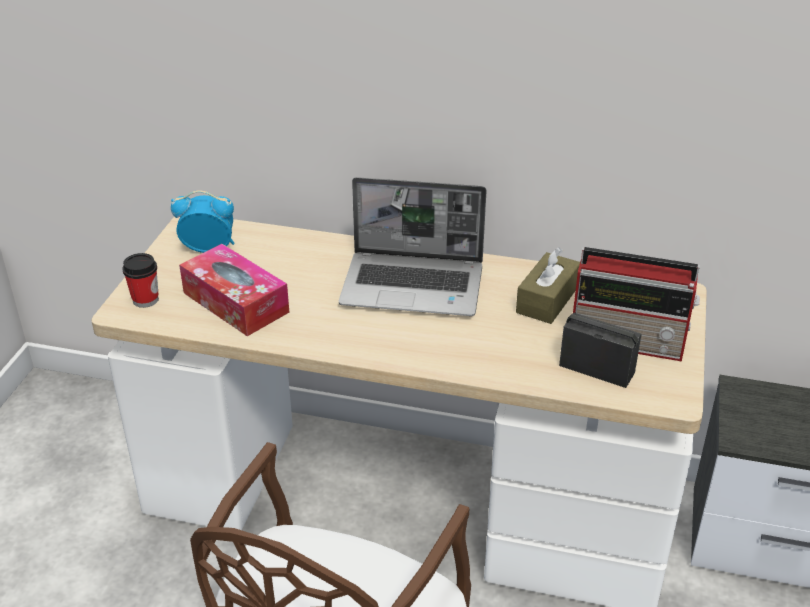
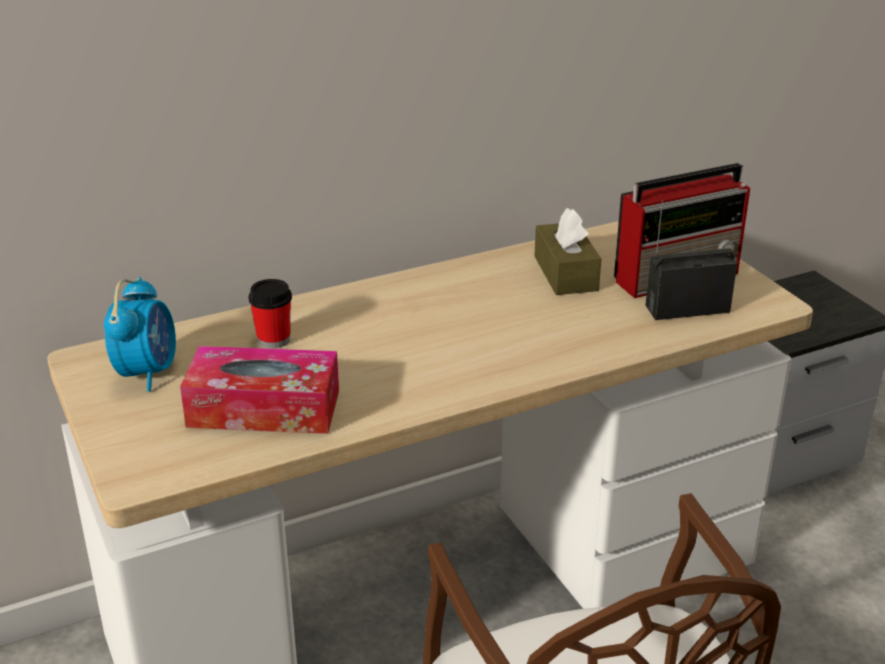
camera: 40 degrees left, 5 degrees down
(145, 300) = (147, 455): cup -> cup (274, 339)
(208, 249) = (147, 372): alarm clock -> alarm clock turned 135 degrees clockwise
(414, 286) = (430, 312): laptop -> none

